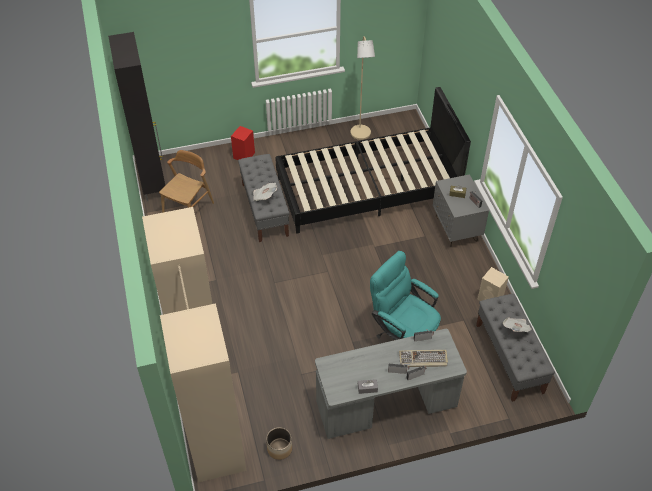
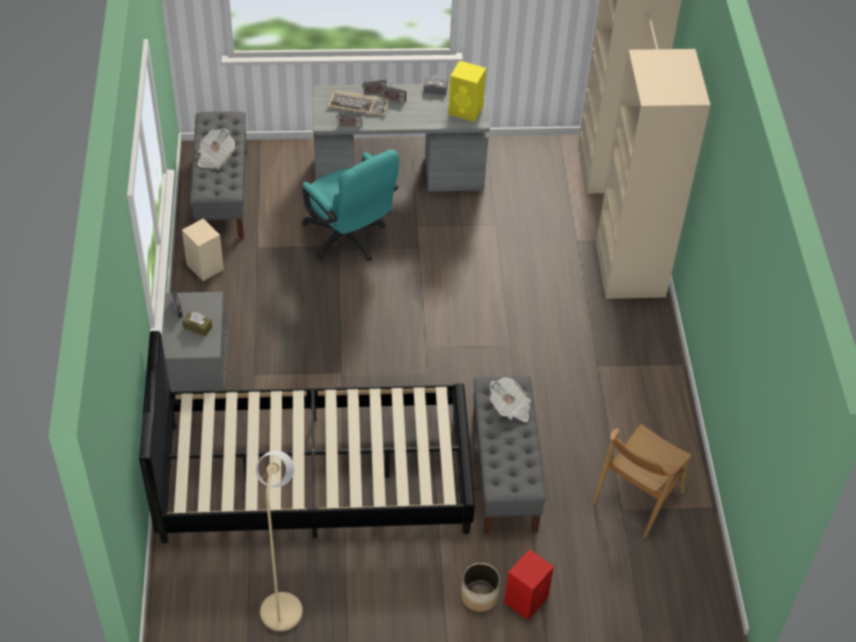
camera: 170 degrees left, 0 degrees up
(153, 183) = (703, 569): black cabinet -> none
(280, 449) = (536, 156): planter -> planter (479, 595)
(336, 372) = (466, 110): none -> yellow speaker

